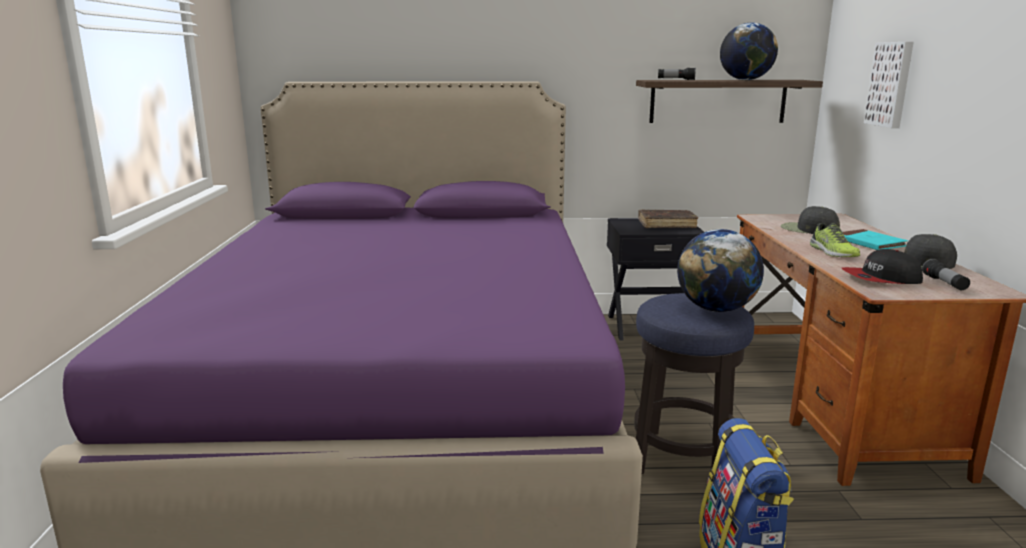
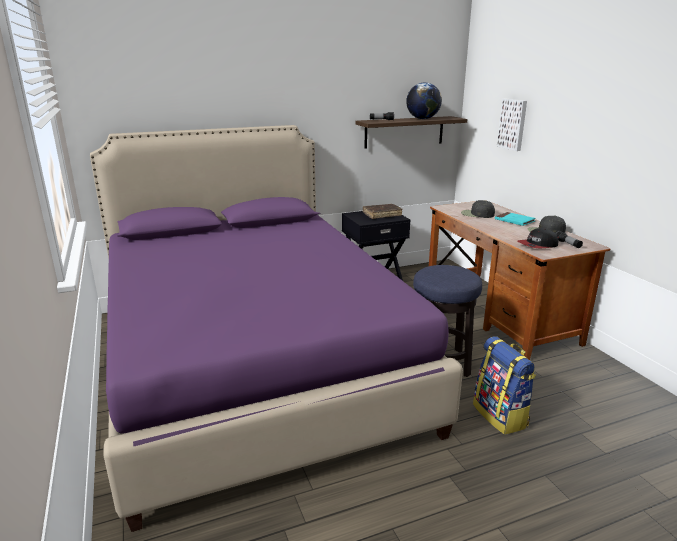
camera: 20 degrees left, 5 degrees up
(716, 309) = (460, 274): globe -> none
(832, 252) = (501, 229): shoe -> none

